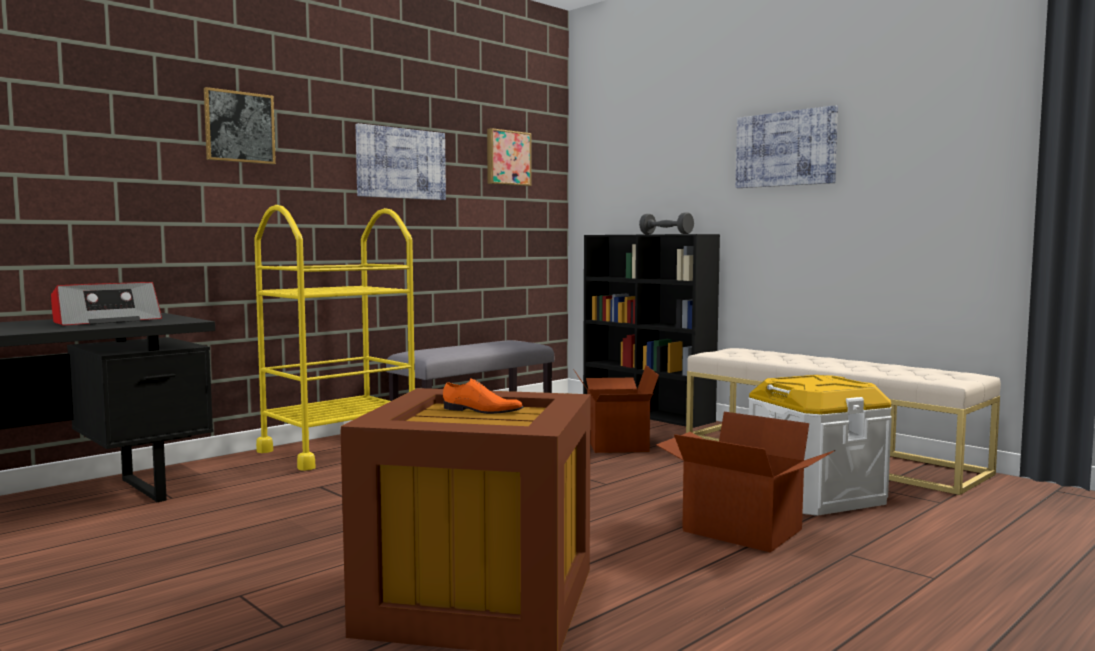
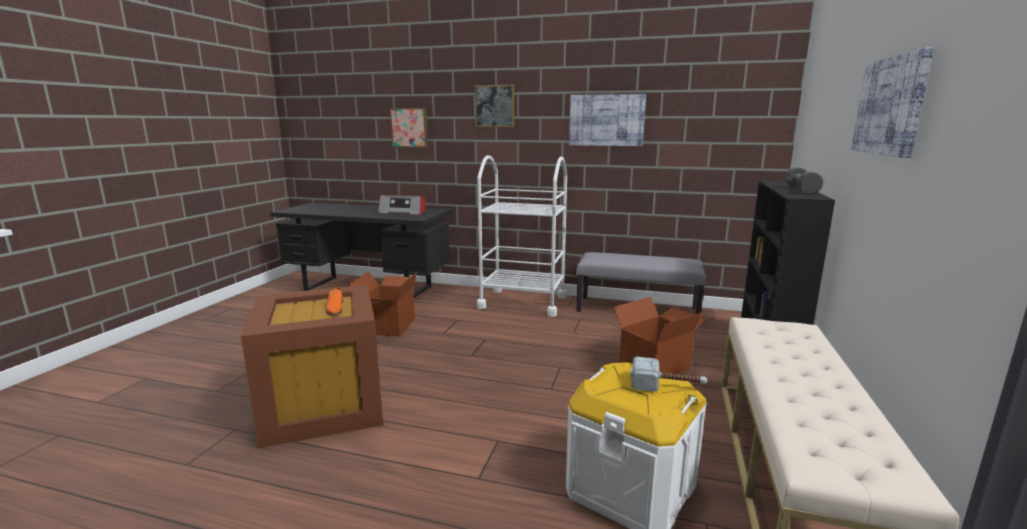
camera: 60 degrees right, 10 degrees up
(339, 449) = (523, 302): yellow cart -> white cart
(507, 158) = (715, 108): picture -> picture (410, 127)
(740, 531) = (498, 466): cardboard box -> cardboard box (388, 326)
(824, 378) = (667, 386): none -> hammer

